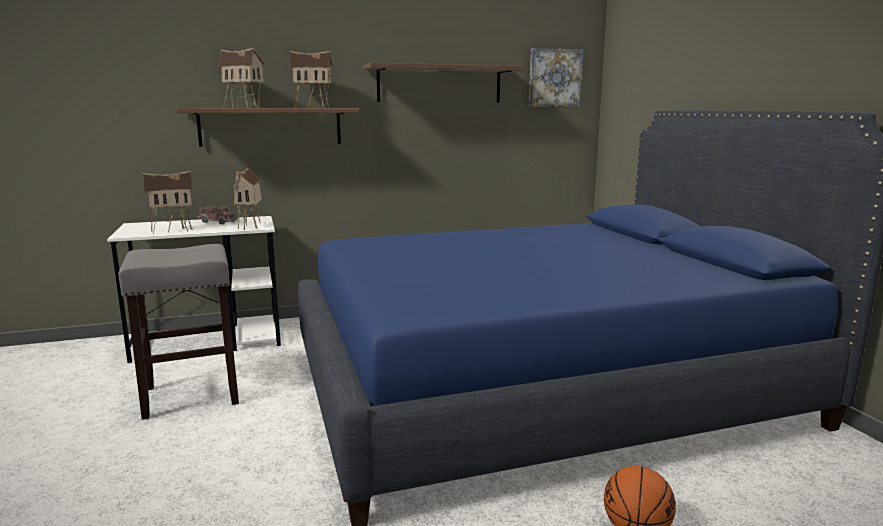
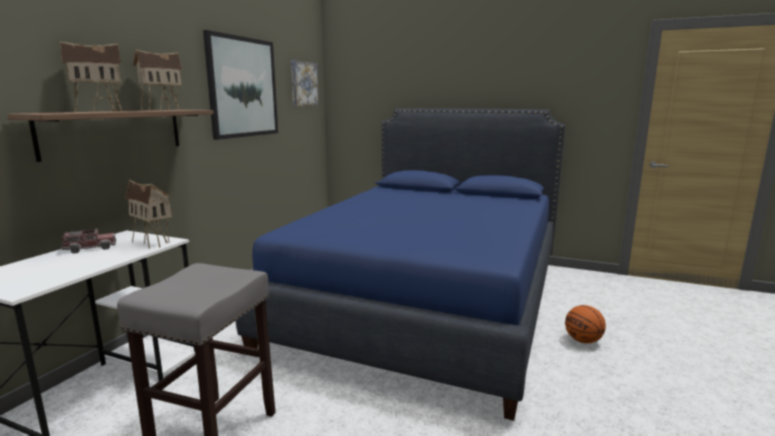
camera: 50 degrees left, 0 degrees up
(173, 230) = (71, 269): toy house -> none
(440, 84) = (243, 87): shelf -> picture

